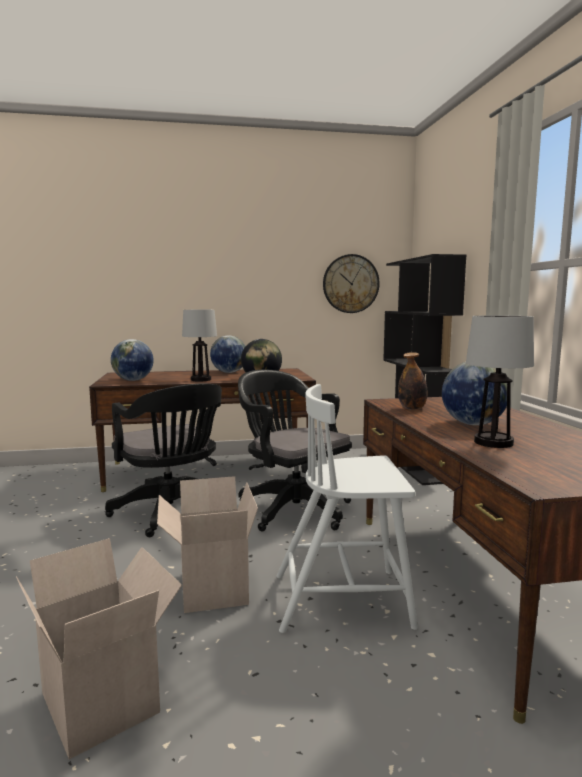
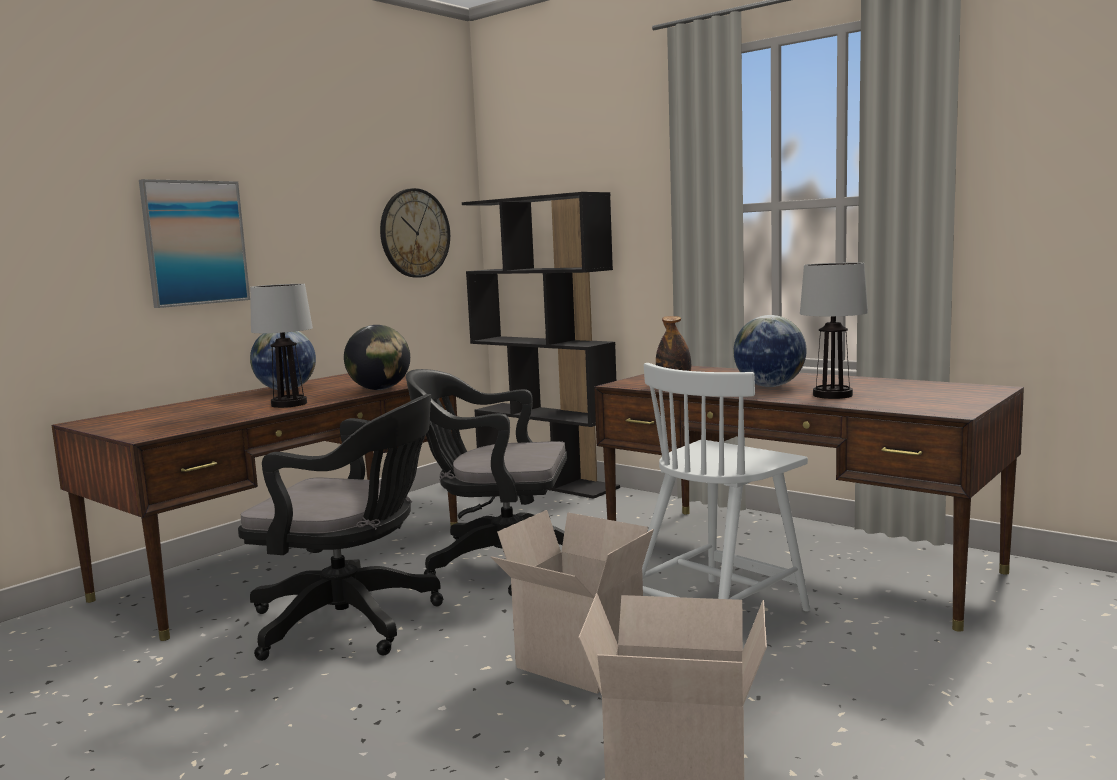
camera: 40 degrees left, 0 degrees up
(133, 380) = (172, 424): globe -> none
(195, 284) = (195, 243): none -> picture

